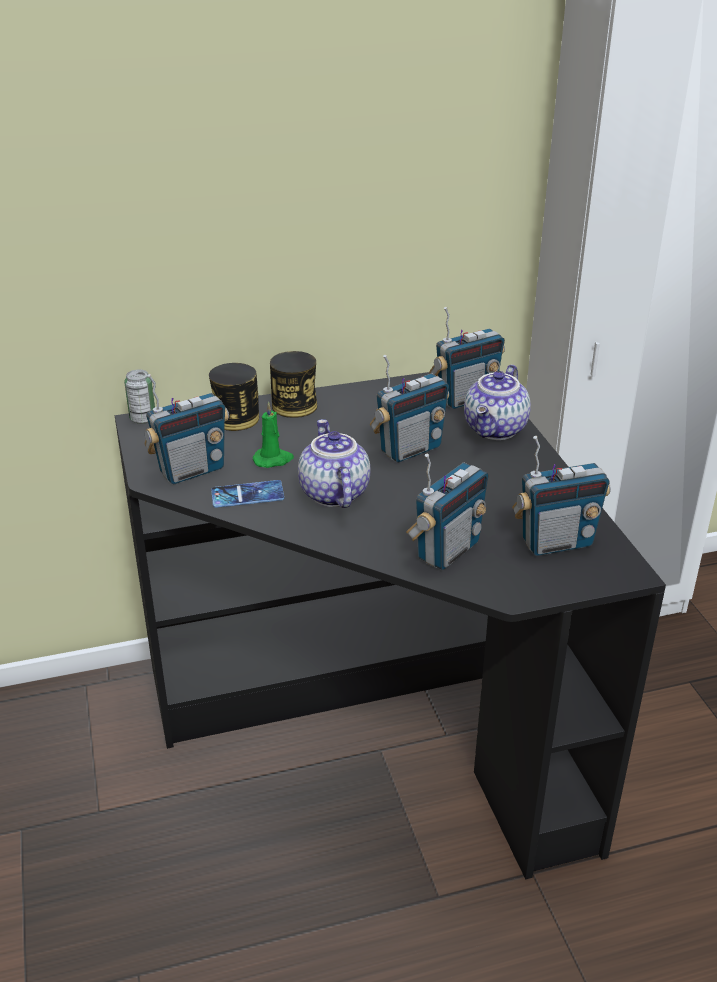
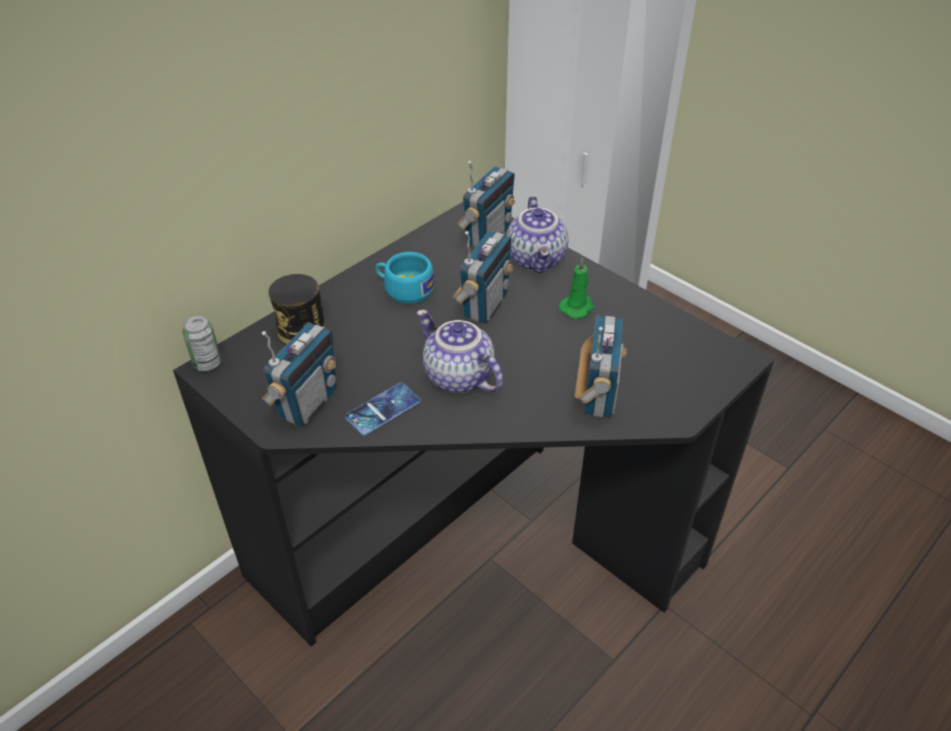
camera: 30 degrees left, 10 degrees up
(273, 459) = (374, 362): green candle -> green candle (577, 307)
(294, 406) = (344, 296): can -> none
(350, 415) = (404, 289): none -> turquoise cup
(556, 542) = (670, 353): radio -> none

